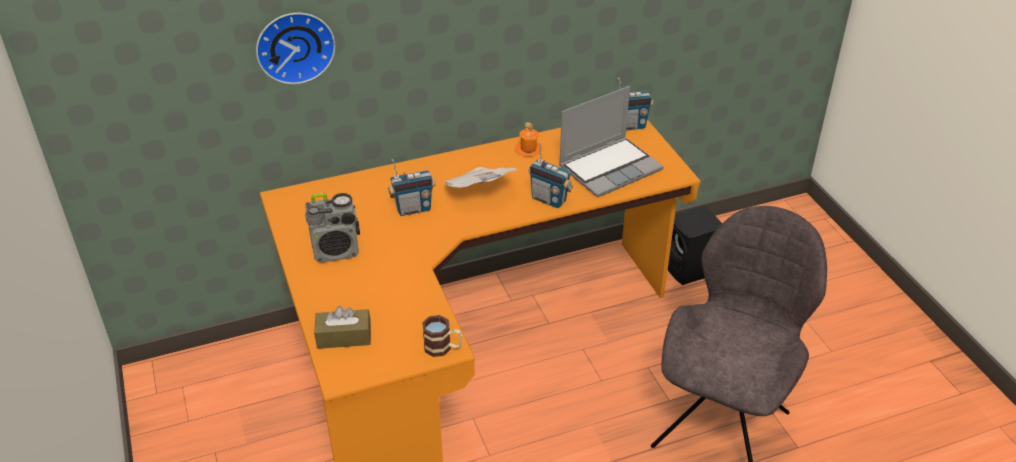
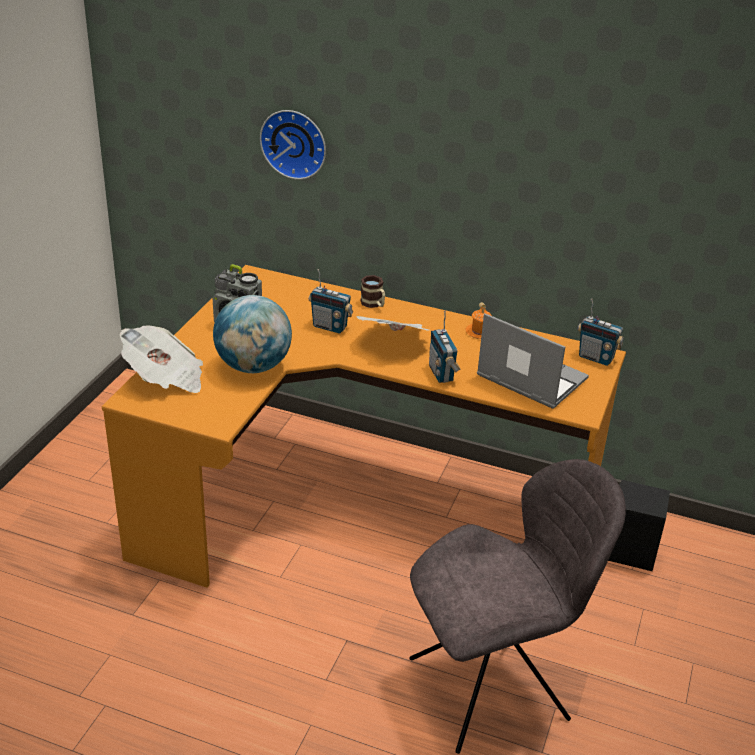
camera: 40 degrees right, 5 degrees down
(344, 337) = (165, 378): brown tissue box -> newspaper
(402, 280) = (253, 366): none -> globe
(443, 348) = (216, 422): mug -> mug (374, 304)
(610, 167) = (529, 378): laptop -> laptop turned 150 degrees counterclockwise

